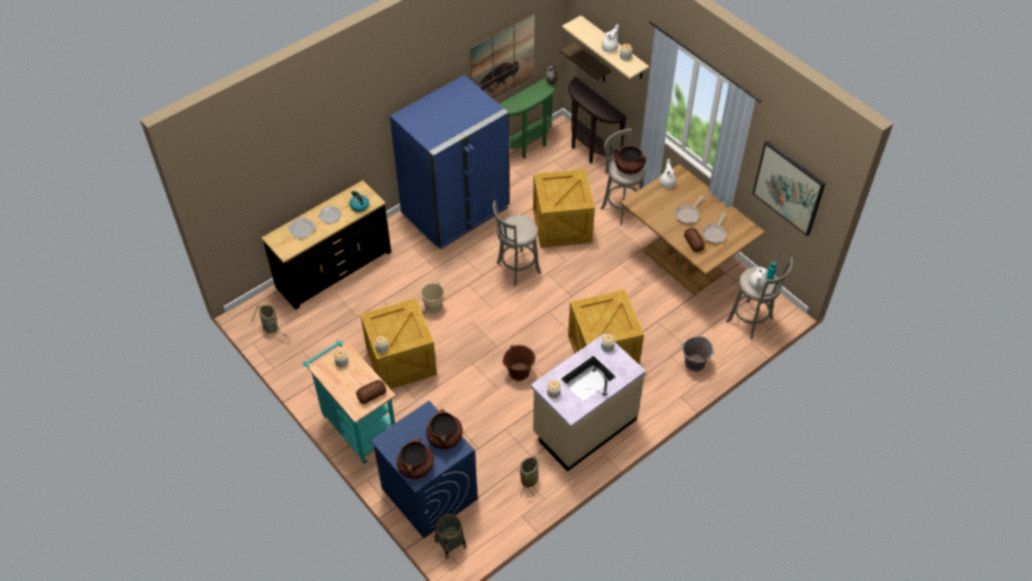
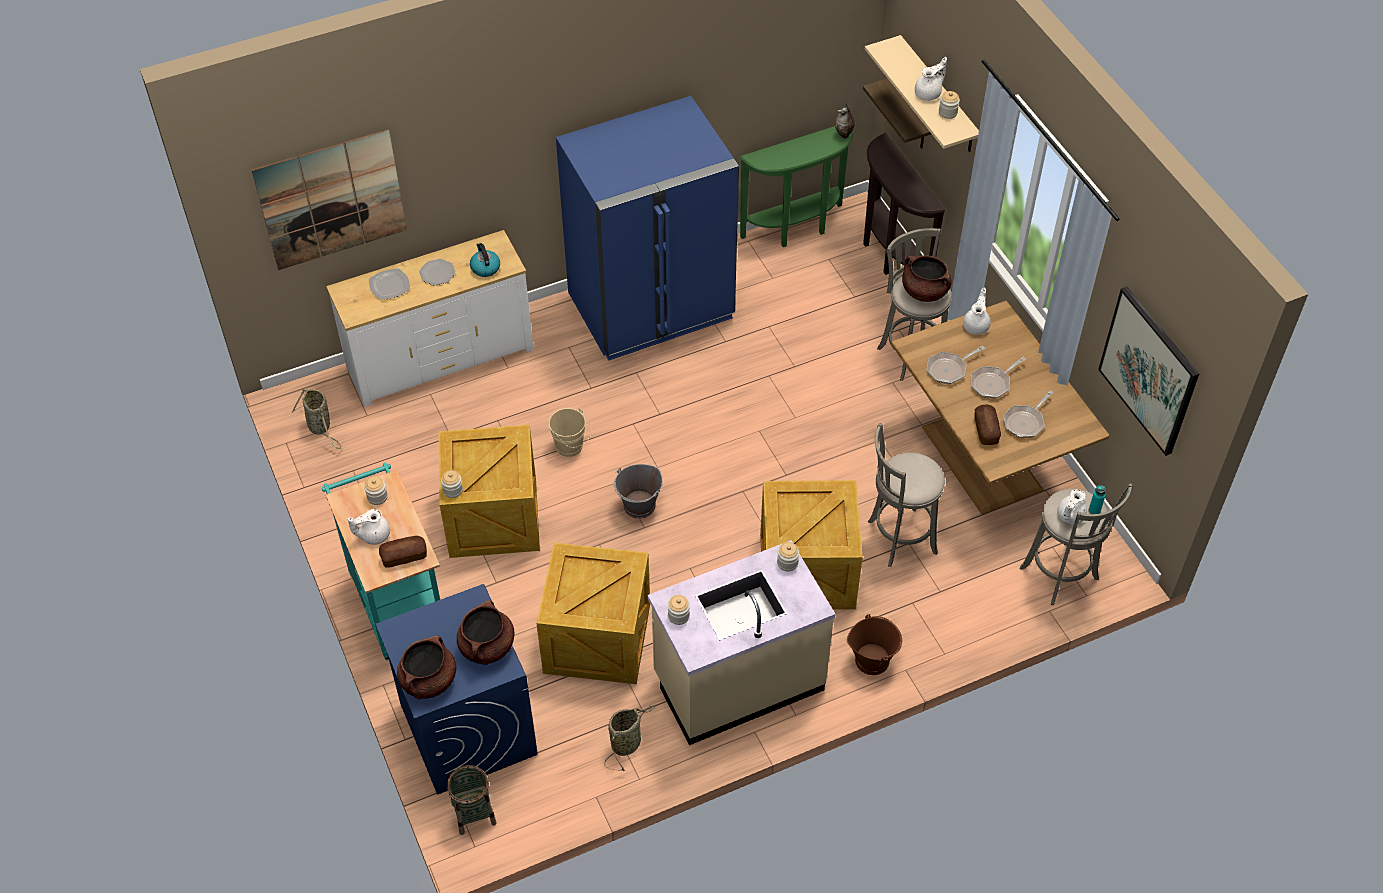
camera: 15 degrees right, 0 degrees up
(333, 269) = (440, 358): black dresser -> white dresser
(347, 386) = (373, 535): none -> white teapot
(502, 62) = (761, 87): picture -> picture (331, 199)
(516, 269) = (714, 415): grey stool -> grey stool (898, 538)
(519, 372) = (666, 574): brown bucket -> brown bucket (872, 660)
(561, 226) = (806, 363): crate -> crate (595, 639)
(660, 211) = (949, 369): none -> frying pan
(695, 363) = (947, 623): grey bucket -> grey bucket (639, 506)

